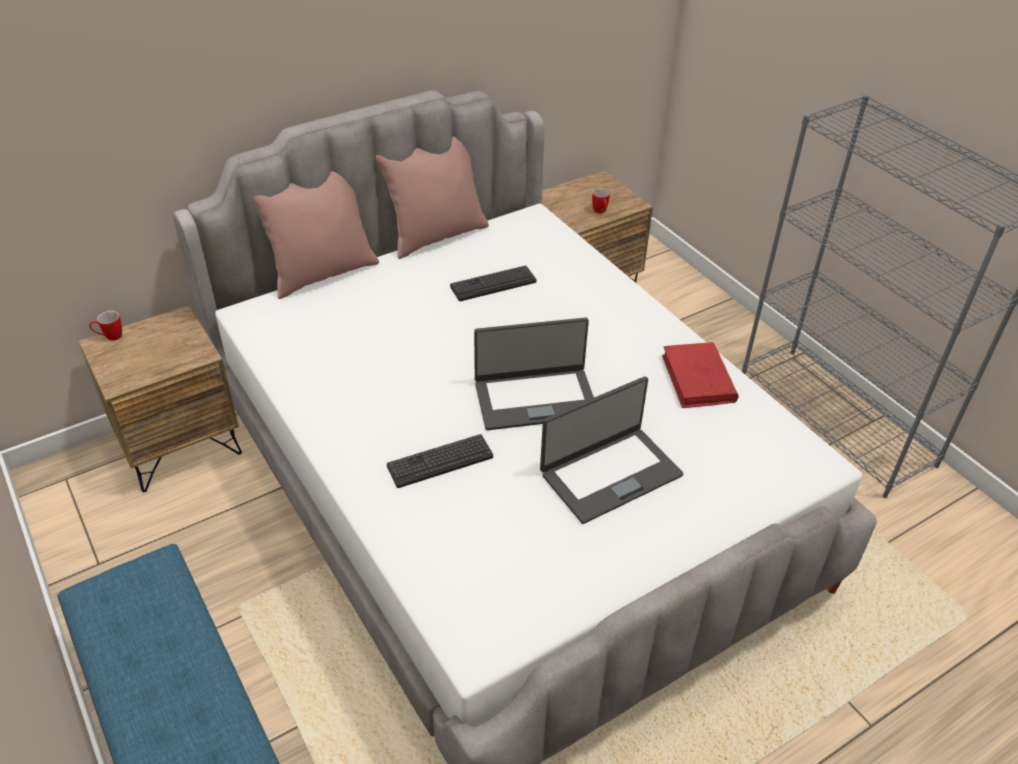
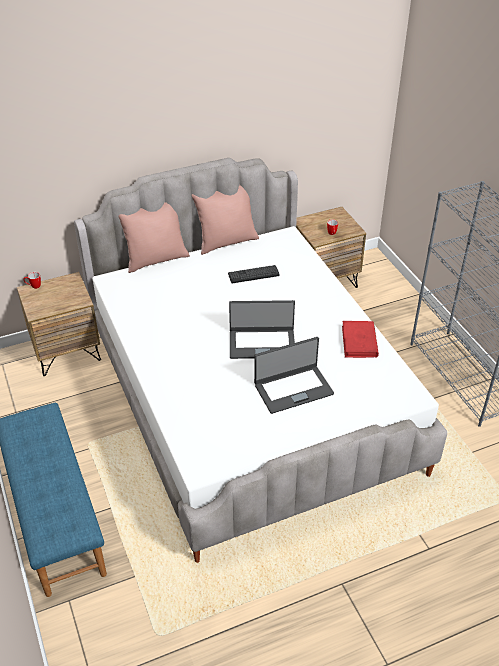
camera: 10 degrees right, 0 degrees up
(440, 461) = (201, 372): keyboard -> none

